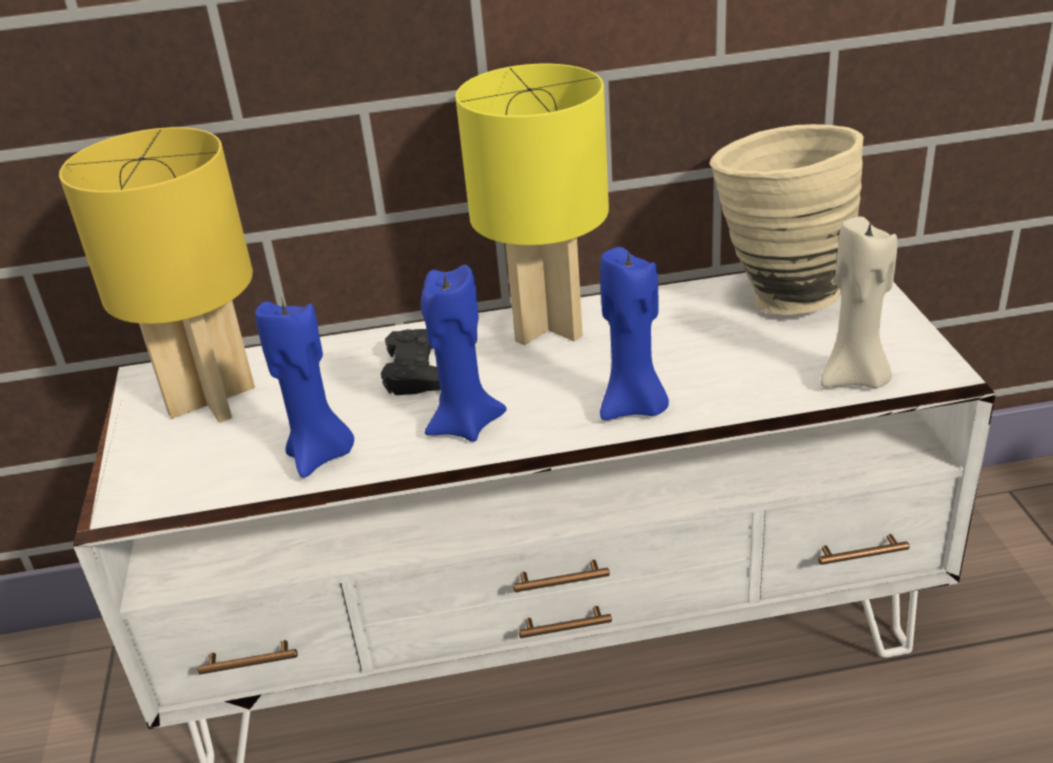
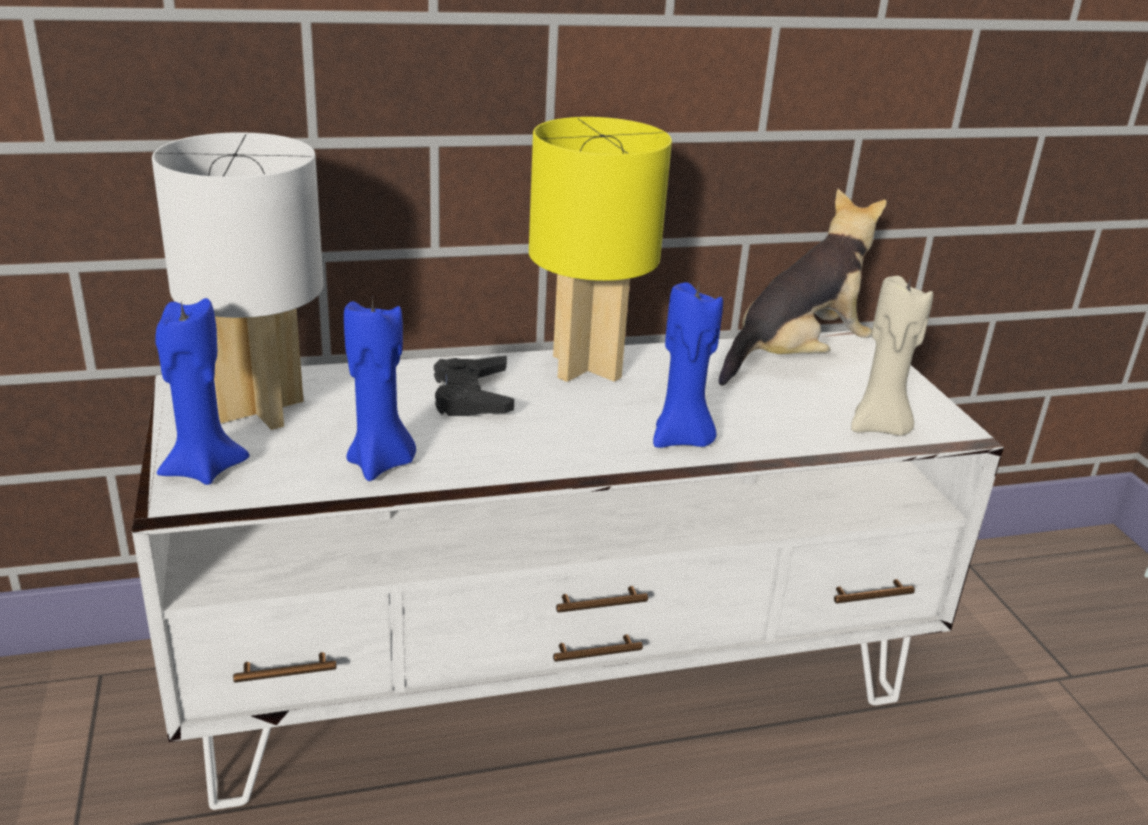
camera: 10 degrees left, 5 degrees down
(213, 399) = (261, 409): yellow table lamp -> white table lamp
(464, 425) = (521, 445): blue candle -> blue candle (203, 469)
(777, 296) = (796, 357): beige vase -> plush toy

